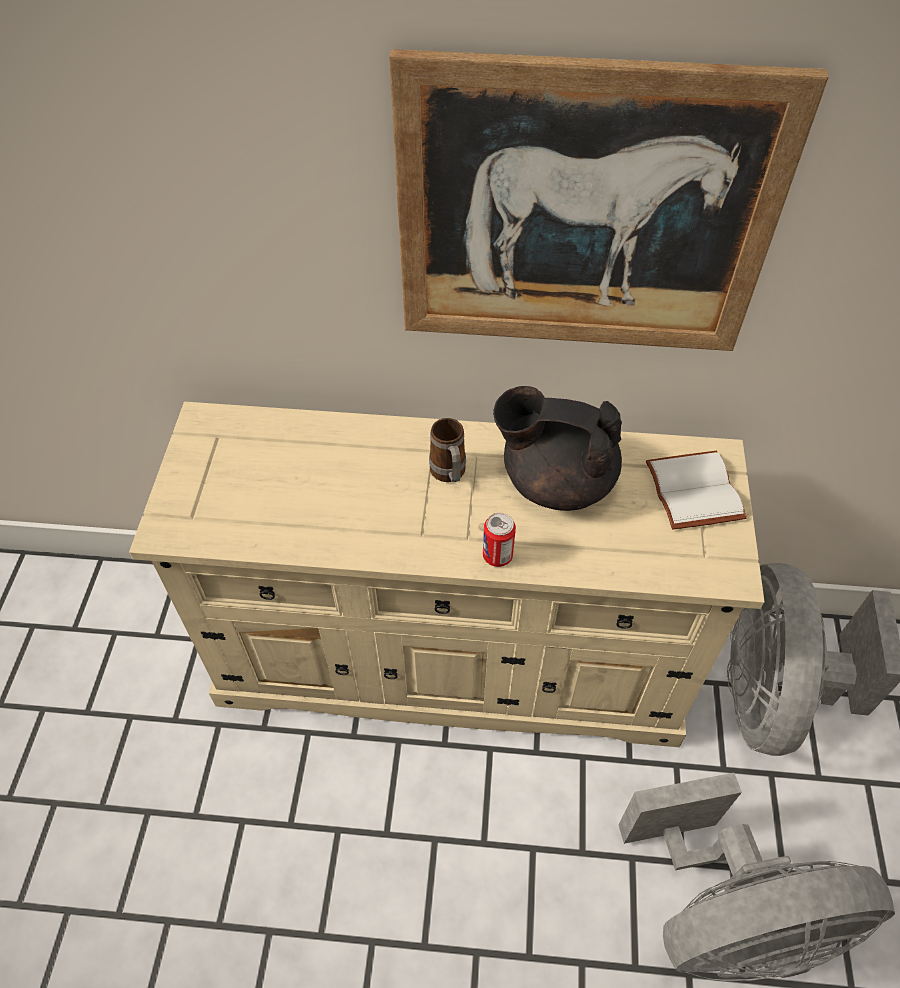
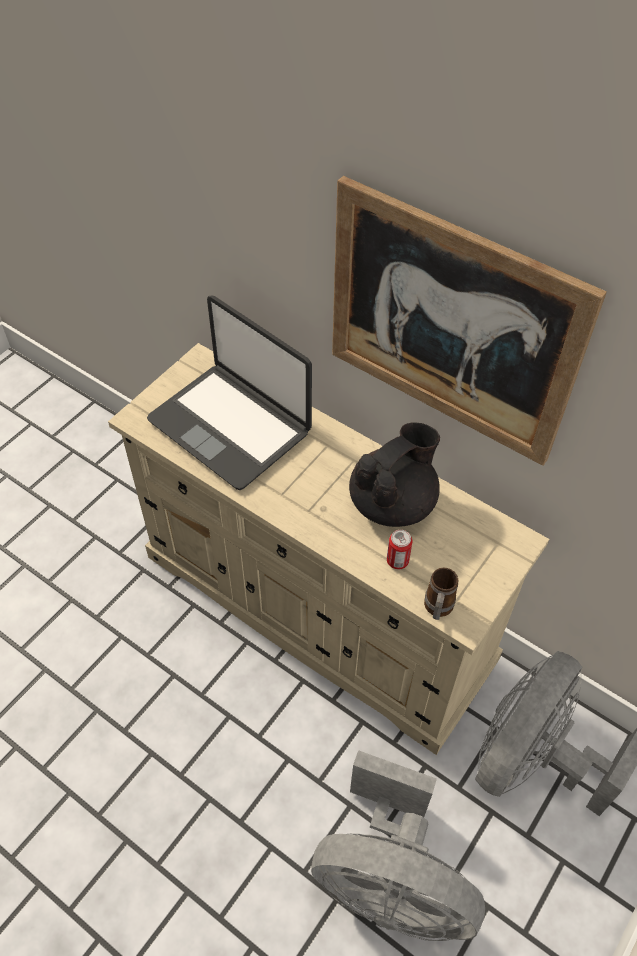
camera: 30 degrees right, 0 degrees up
(299, 482) = (231, 425): none -> laptop
(449, 475) = (326, 465): mug -> mug (437, 609)
(497, 556) = (318, 531): can -> can (397, 561)
(555, 480) = (393, 502): black teapot -> black teapot turned 90 degrees clockwise
(690, 490) = (481, 554): white book -> none

